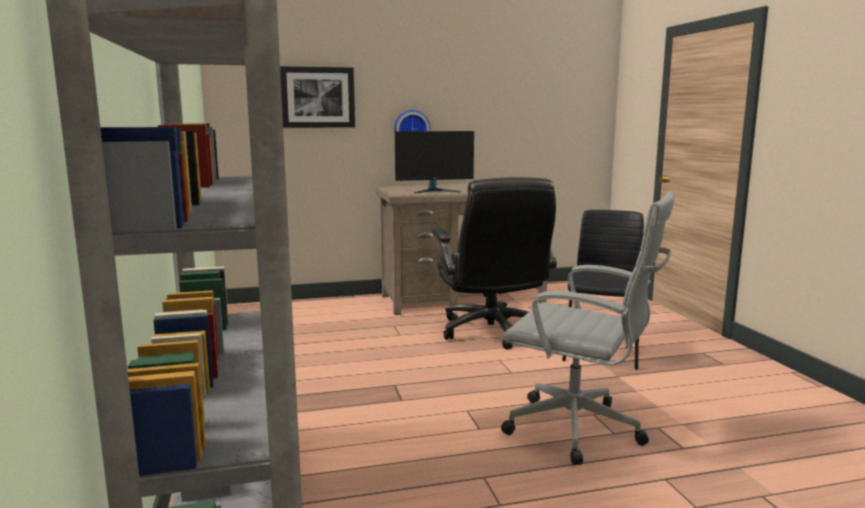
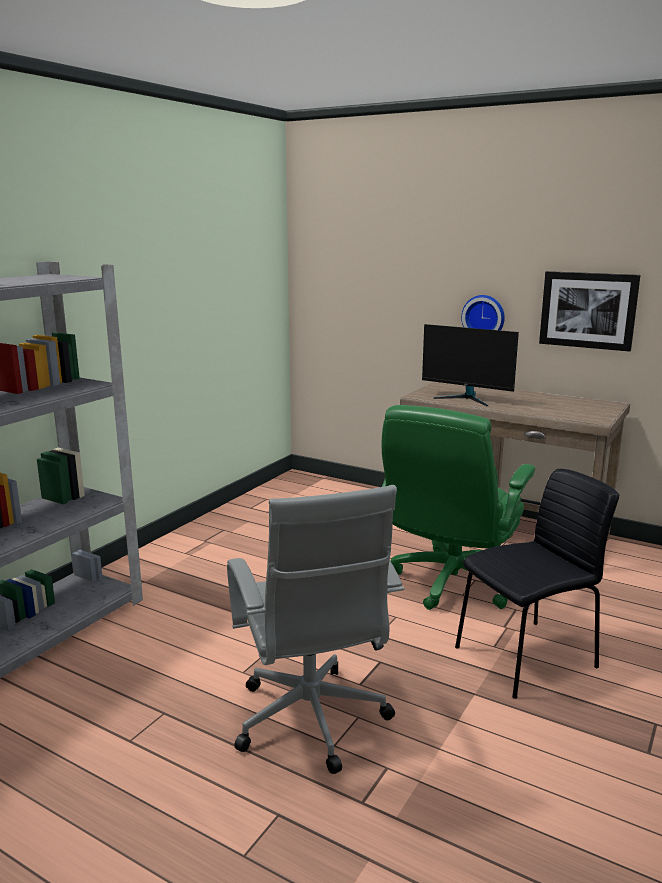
camera: 45 degrees right, 5 degrees up
(318, 97) = (386, 275): picture -> picture (588, 310)
(491, 333) = (448, 584): black office chair -> green office chair

